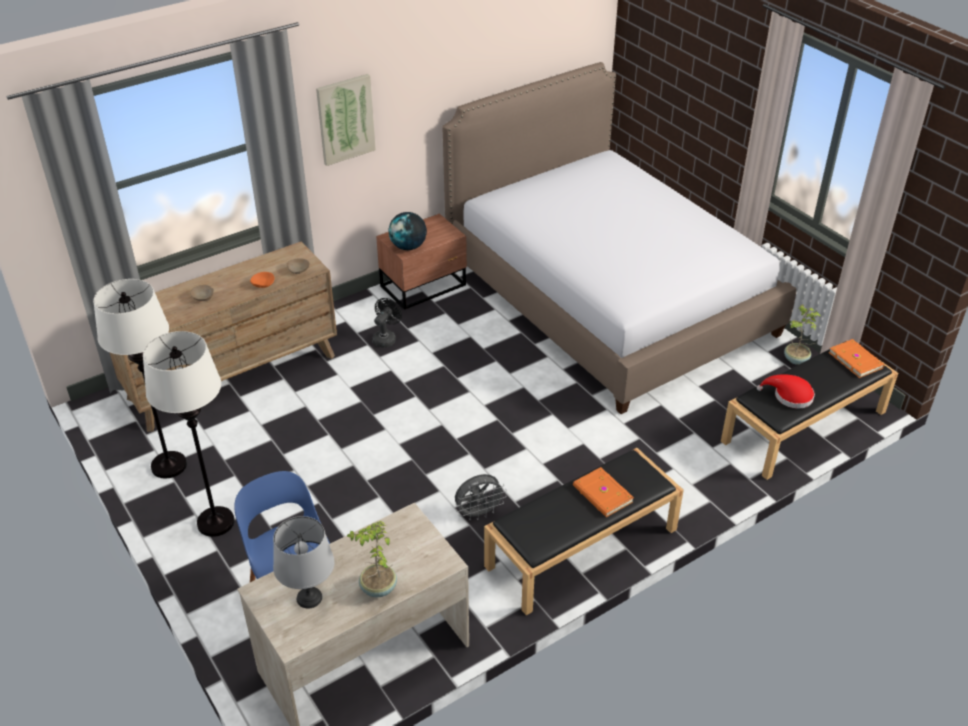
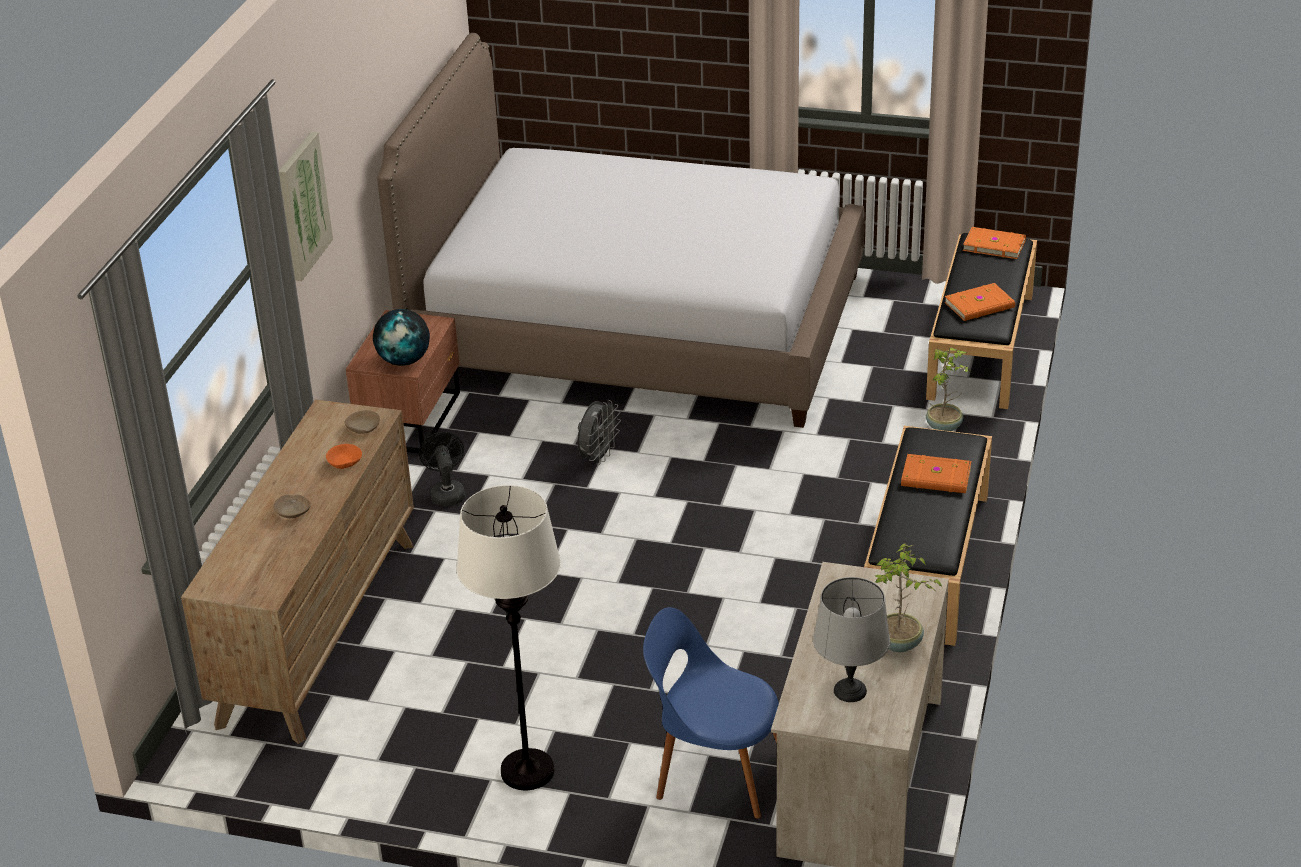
camera: 40 degrees left, 5 degrees down
(168, 465) = (383, 757): white floor lamp -> none
(479, 513) = (791, 592): grey fan -> grey fan (598, 457)
(789, 396) = (980, 305): red hat -> orange book
(796, 360) = (899, 290): potted plant -> potted plant (944, 426)

